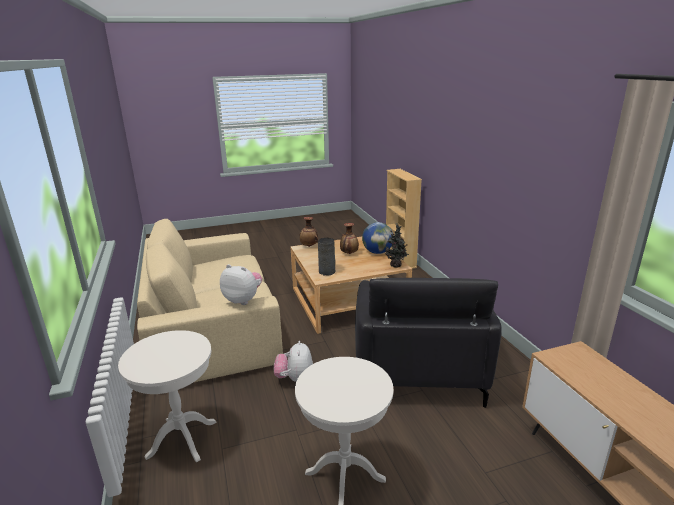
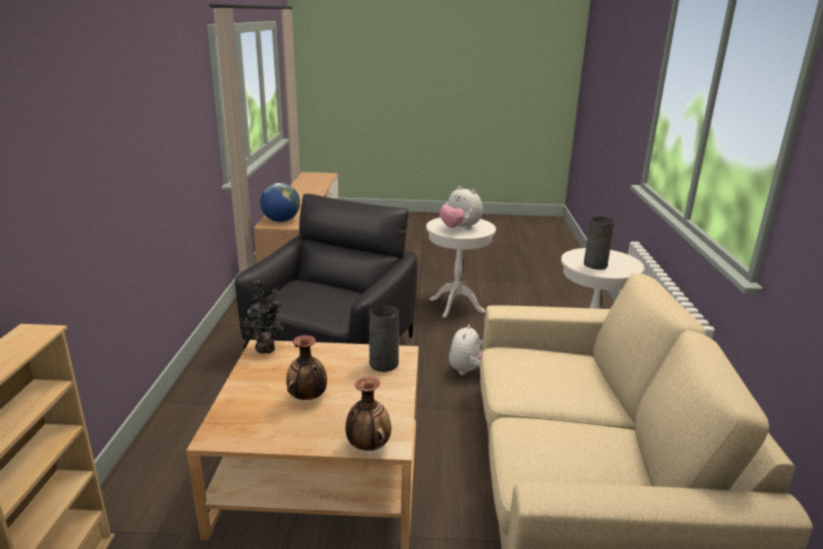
camera: 160 degrees left, 0 degrees up
(175, 345) = (595, 265): none -> grey vase
(243, 300) = (531, 313): plush toy -> plush toy (459, 228)
(377, 252) = (254, 386): globe -> globe (281, 221)

